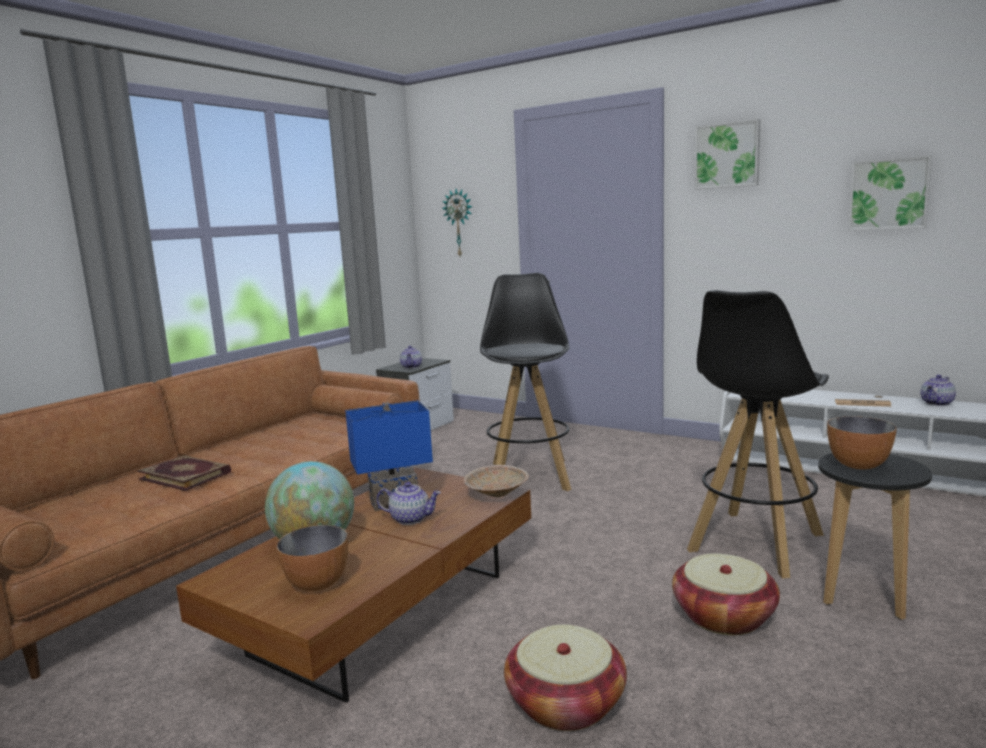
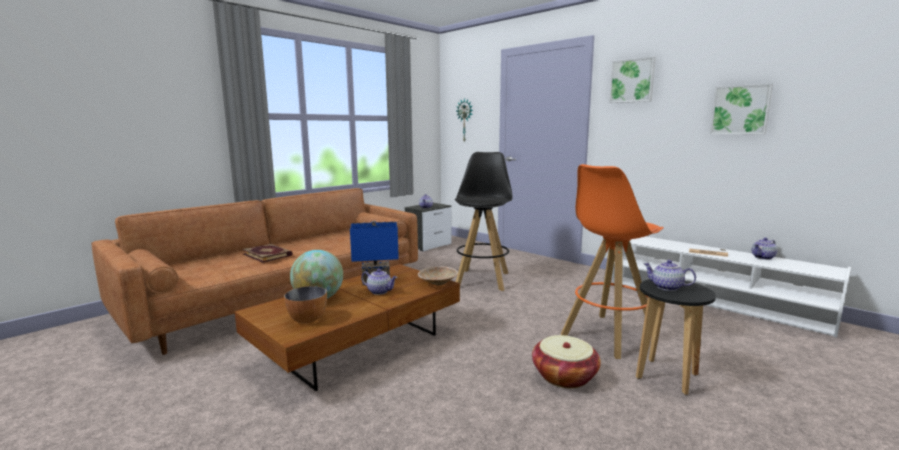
camera: 10 degrees right, 0 degrees up
(566, 703) = (440, 411): basket -> none
(754, 543) = (607, 335): black stool -> orange stool
(858, 465) = (666, 287): bowl -> teapot

